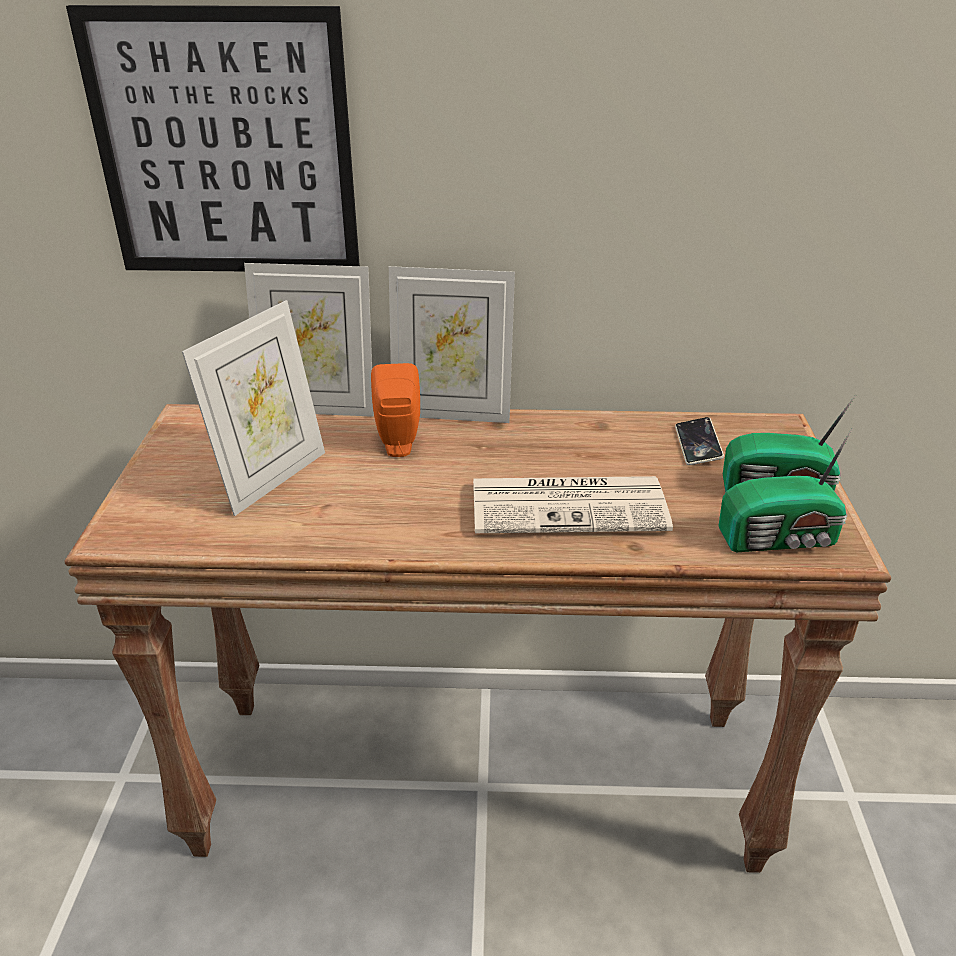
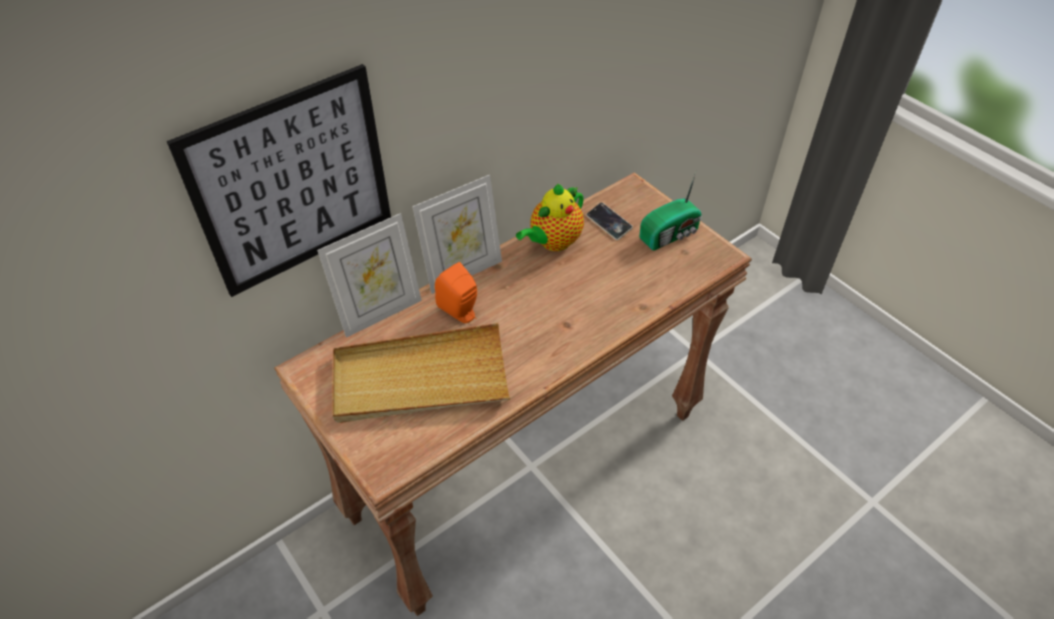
camera: 40 degrees left, 15 degrees up
(271, 478) = (420, 379): picture frame -> beige tray
(570, 505) = (591, 299): newspaper -> none
(597, 432) = (553, 242): none -> teapot
(781, 539) = (696, 263): radio -> none

